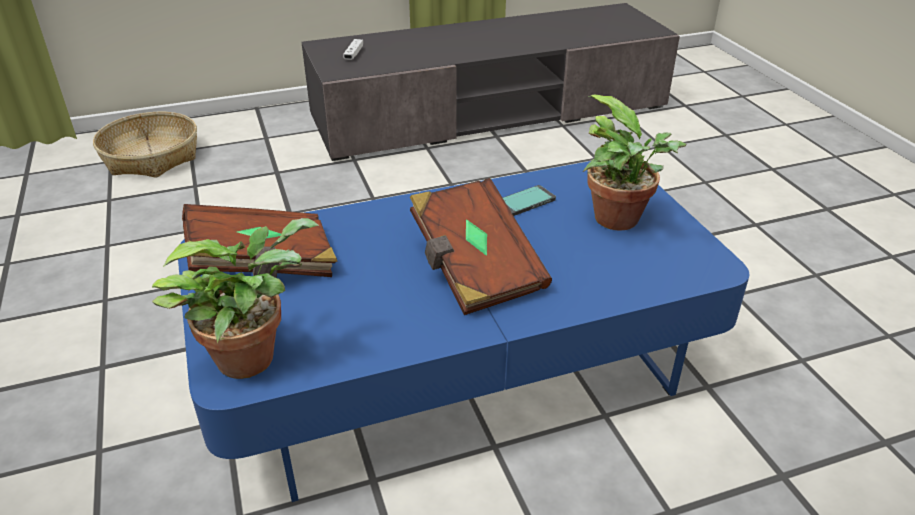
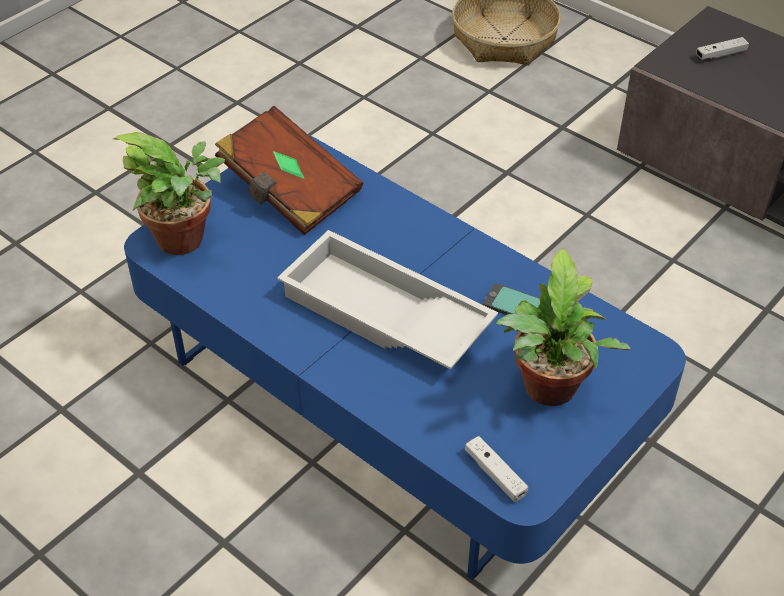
camera: 60 degrees right, 10 degrees up
(474, 268) = (382, 315): brown book -> white tray
(690, 273) = (495, 474): none -> white game controller

